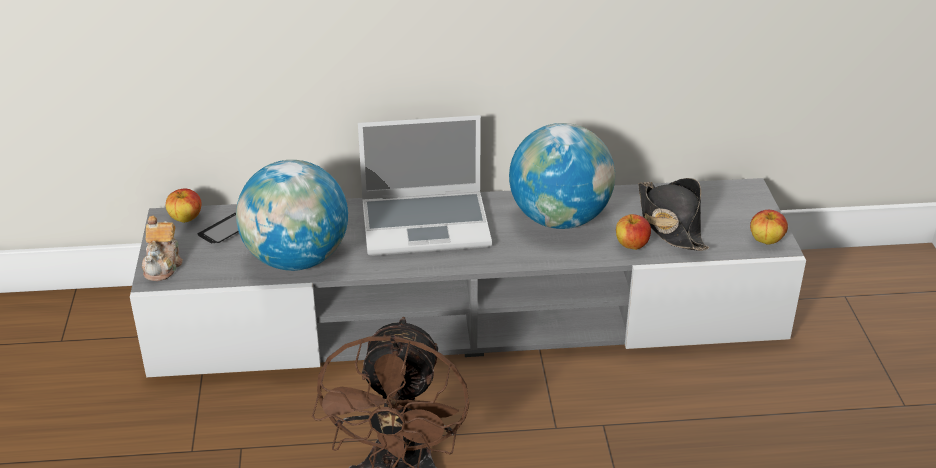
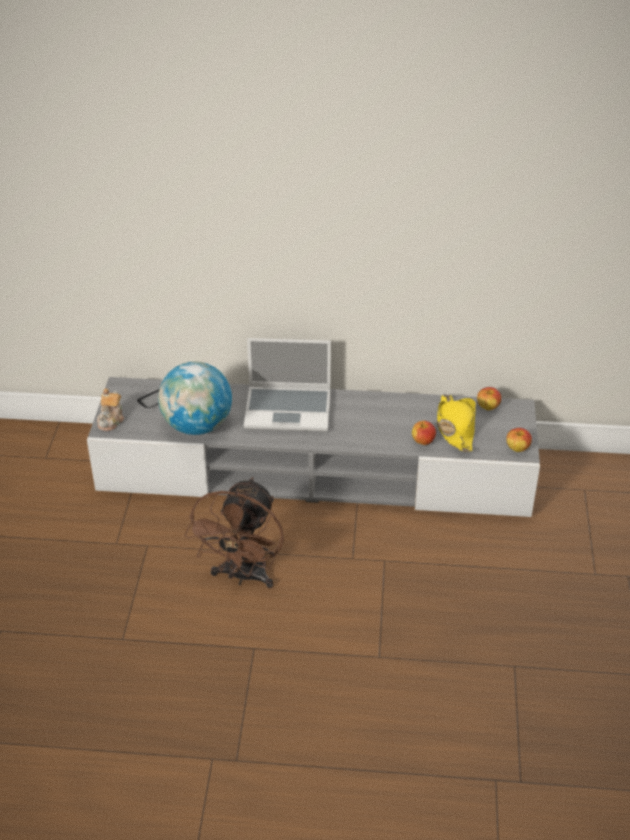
camera: 10 degrees right, 5 degrees up
(186, 218) = (131, 387): apple -> apple (488, 407)
(560, 219) = (380, 416): globe -> none
(670, 223) = (455, 427): black hat -> yellow hat

